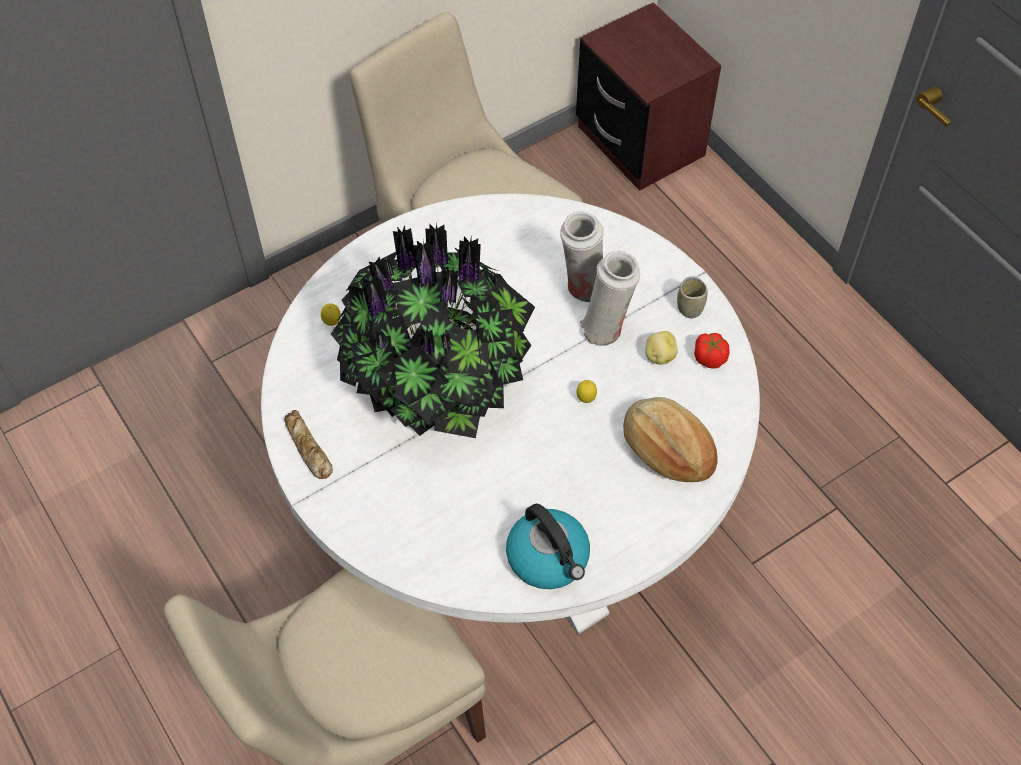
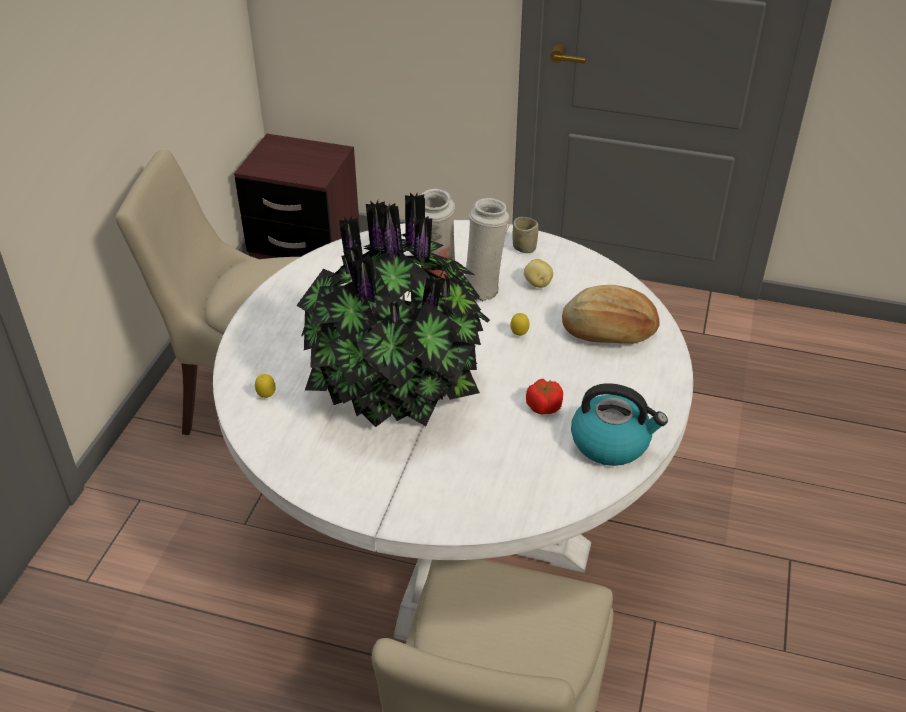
camera: 40 degrees left, 15 degrees down
(307, 448) = (343, 490): bread -> none
(709, 358) = (570, 267): tomato -> tomato (543, 407)

